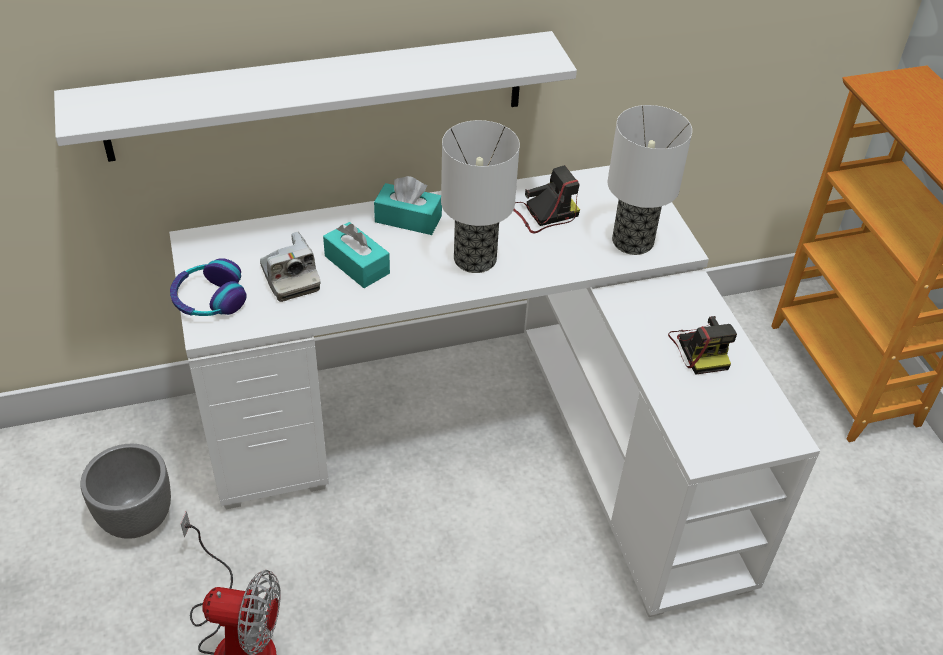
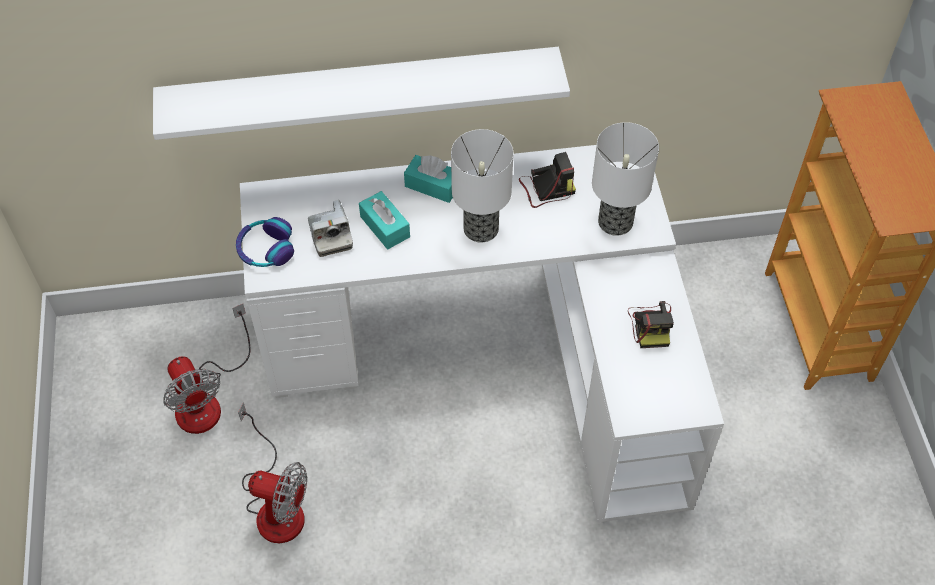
camera: 10 degrees right, 10 degrees up
(137, 519) = (207, 399): grey planter -> fan

